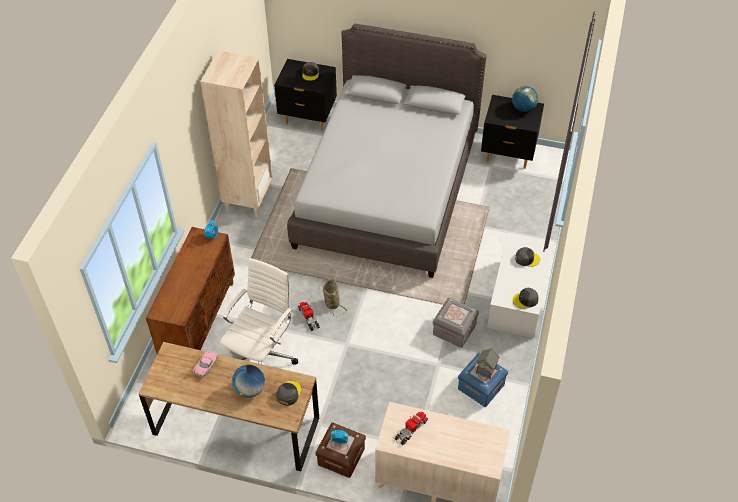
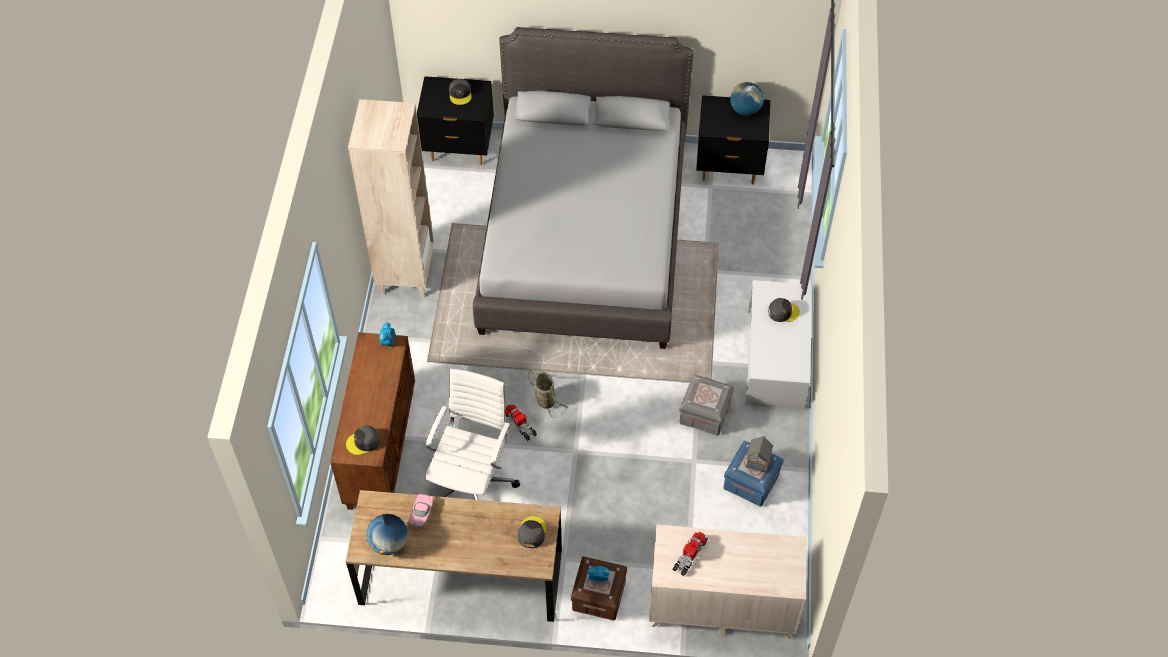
camera: 10 degrees left, 5 degrees up
(249, 390) = (483, 535): globe -> globe (389, 543)
(525, 300) = (790, 366): grey cap -> grey cap (363, 442)

